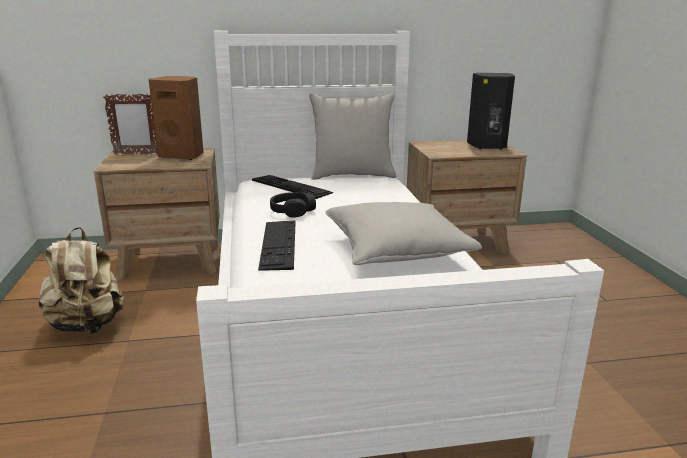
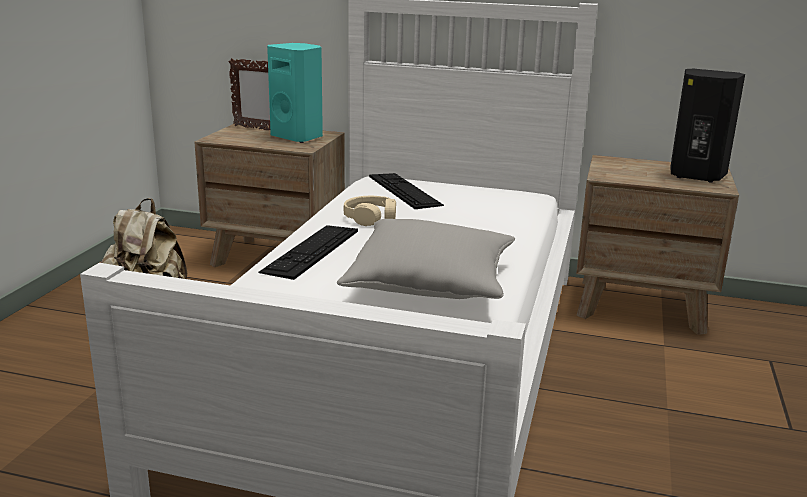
camera: 25 degrees right, 0 degrees up
(182, 156) = (298, 137): brown speaker -> turquoise speaker
(292, 211) = (370, 218): black headphones -> beige headphones
(352, 175) = (497, 189): grey pillow -> none

